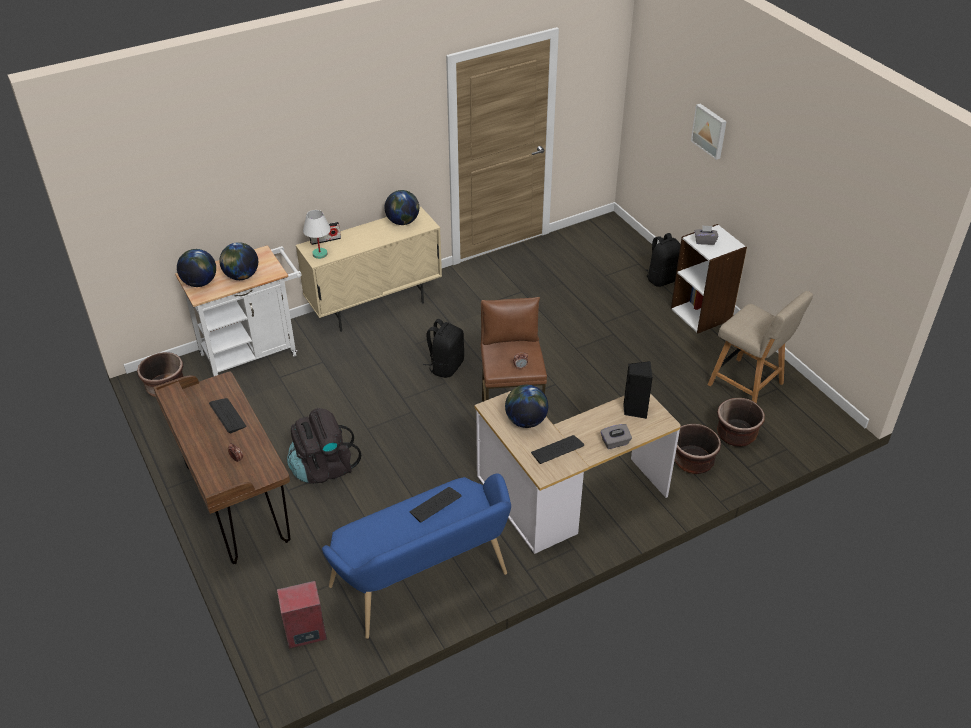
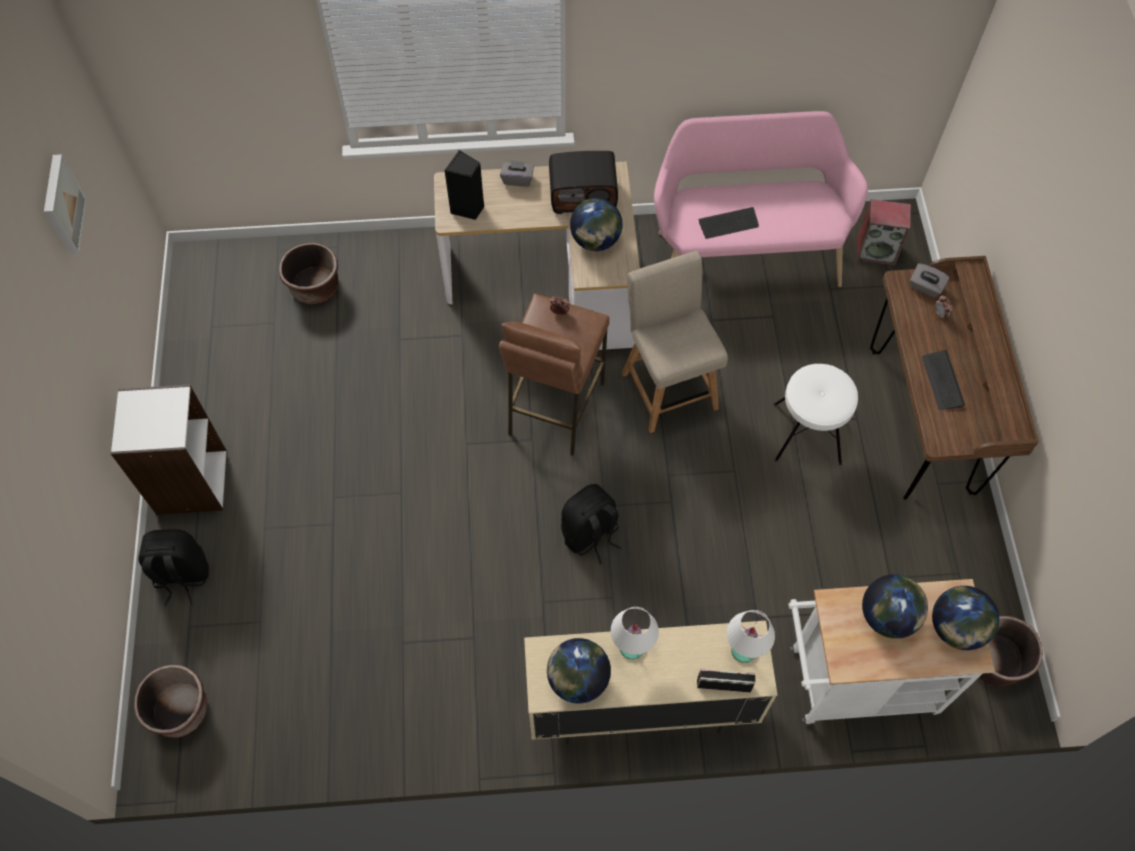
camera: 155 degrees left, 20 degrees up
(323, 468) = (806, 433): black backpack -> white stool
(381, 239) = (632, 646): none -> white table lamp
(424, 584) = (744, 253): blue bench -> pink bench
(557, 450) = (583, 194): keyboard -> radio
(692, 462) = (389, 275): brown planter -> brown planter (180, 710)
(704, 241) = (162, 424): grey tissue box -> grey tissue box (925, 287)
(710, 130) = (38, 449): picture -> picture (61, 205)
(748, 386) = (240, 344): beige chair -> beige chair (667, 386)

